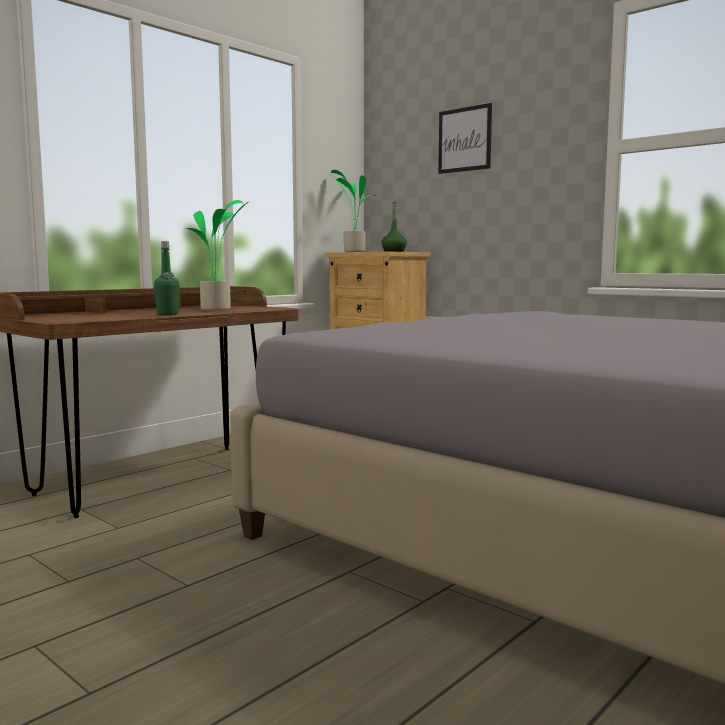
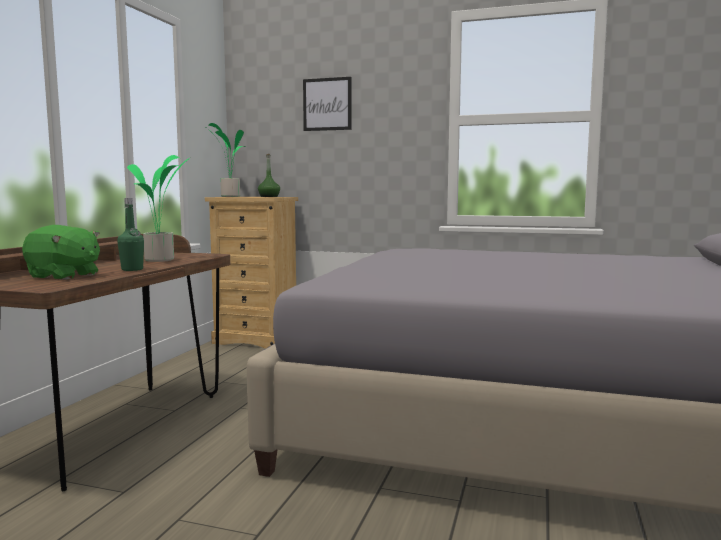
camera: 25 degrees left, 0 degrees up
(99, 315) = (64, 276): none -> green plush toy

